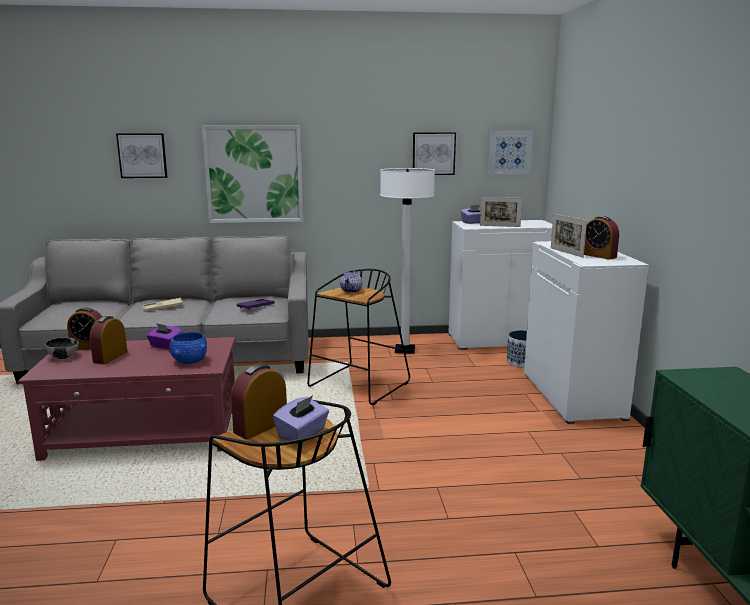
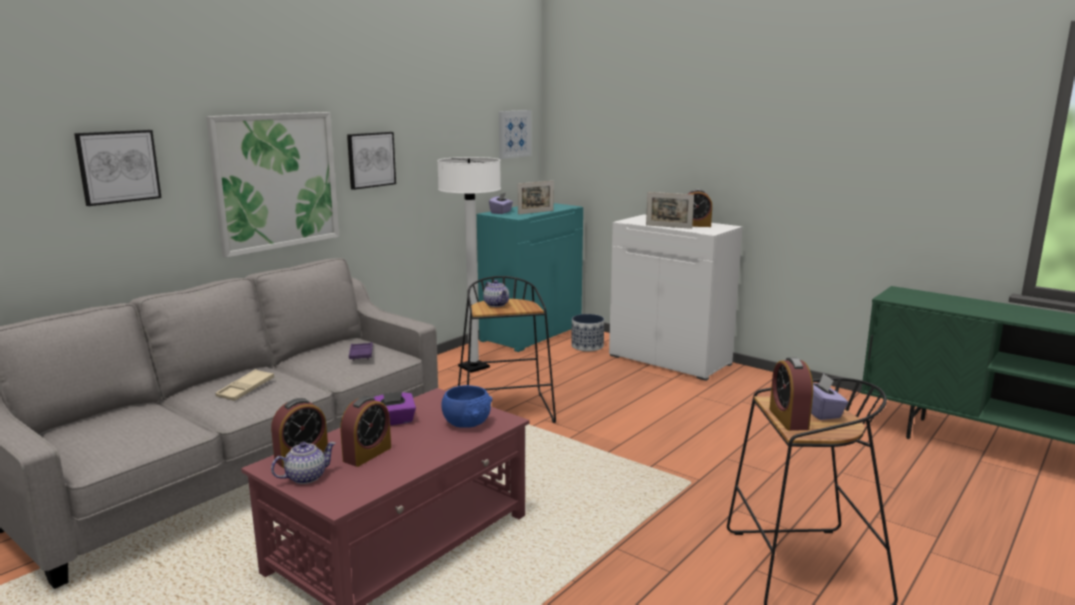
camera: 45 degrees left, 0 degrees up
(63, 357) = (305, 477): bowl -> teapot
(110, 357) = (367, 454): alarm clock -> alarm clock turned 120 degrees counterclockwise
(433, 153) = (455, 139): picture -> picture (370, 160)
(498, 340) = (531, 333): white cabinet -> turquoise cabinet

